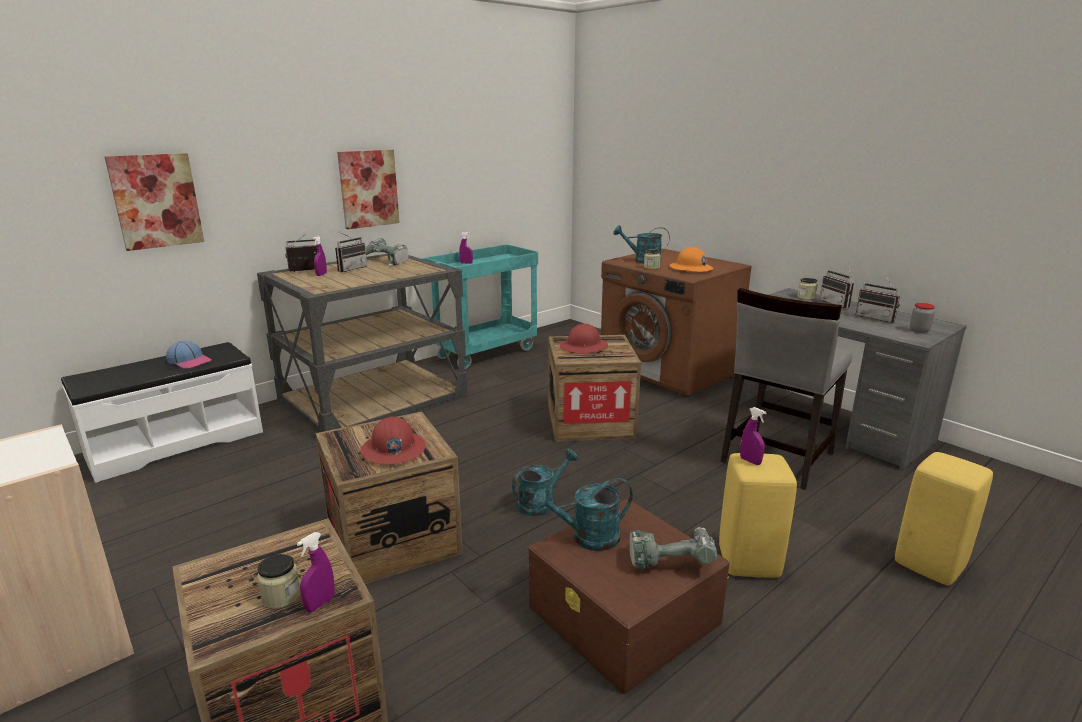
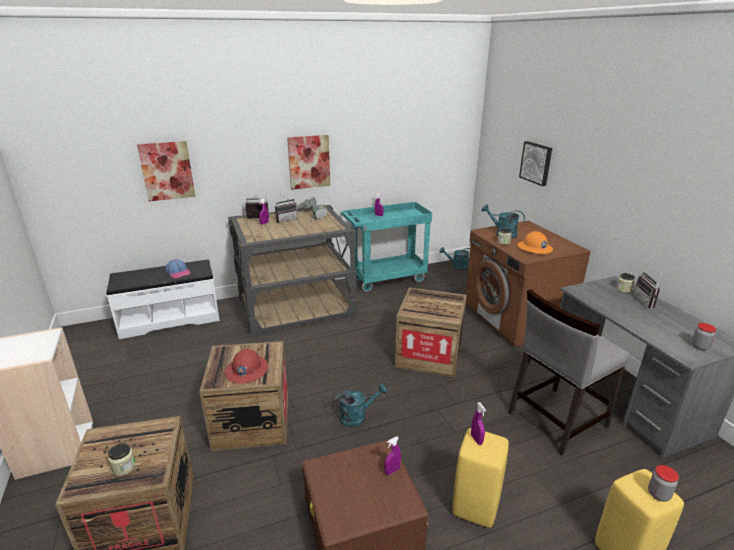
camera: 20 degrees right, 5 degrees up
(320, 604) = (139, 479): purple spray bottle -> purple spray bottle (392, 470)
(584, 347) = (427, 302): red hard hat -> none
(587, 538) = (342, 466): turquoise watering can -> turquoise watering can (457, 267)
(661, 175) = (536, 163): none -> picture
(670, 559) = (386, 500): power drill -> none
(877, 318) = (671, 324): radio -> none
(968, 468) = (658, 494): none -> jar

